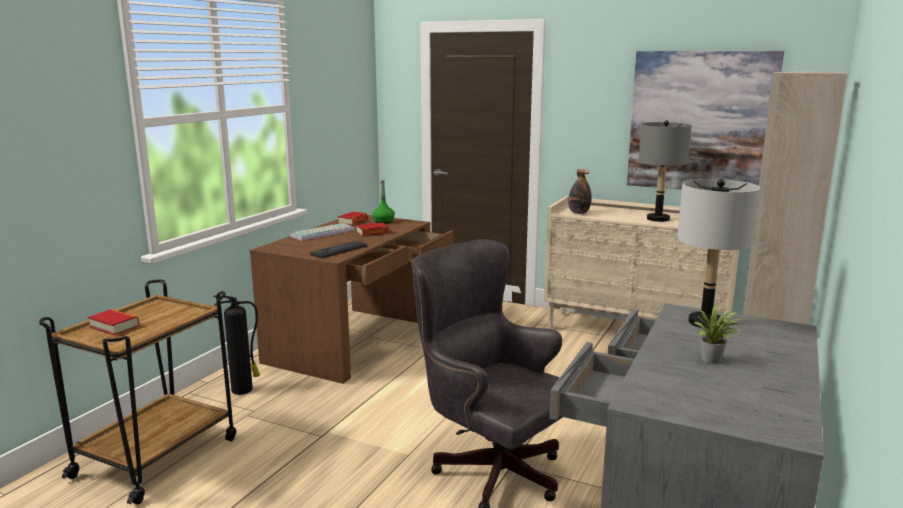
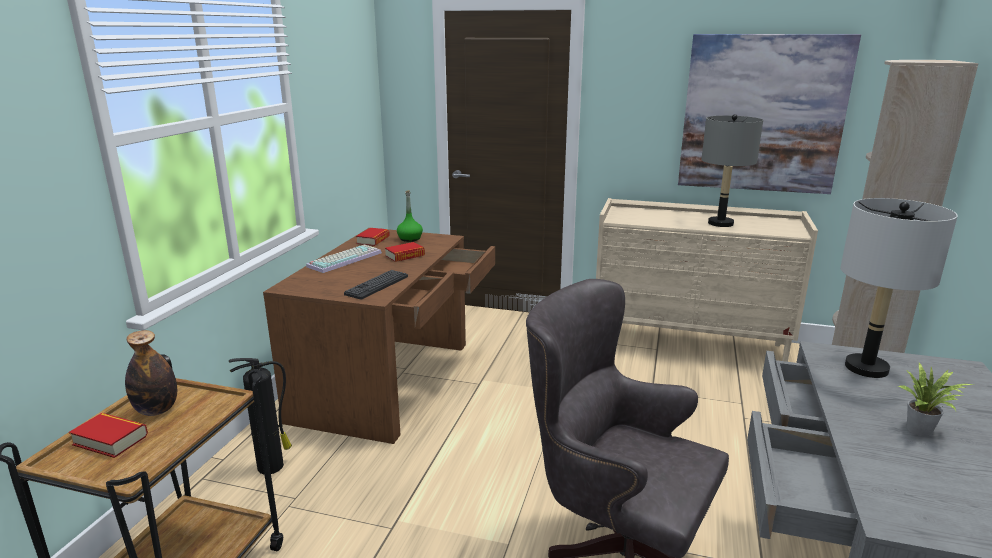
camera: 10 degrees left, 5 degrees up
(579, 213) = (632, 219): bottle -> bottle (157, 410)

